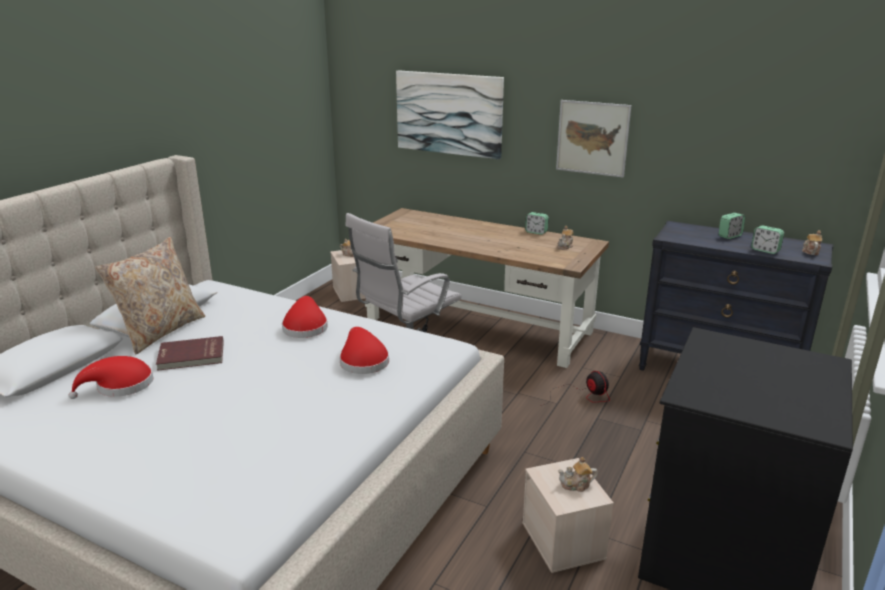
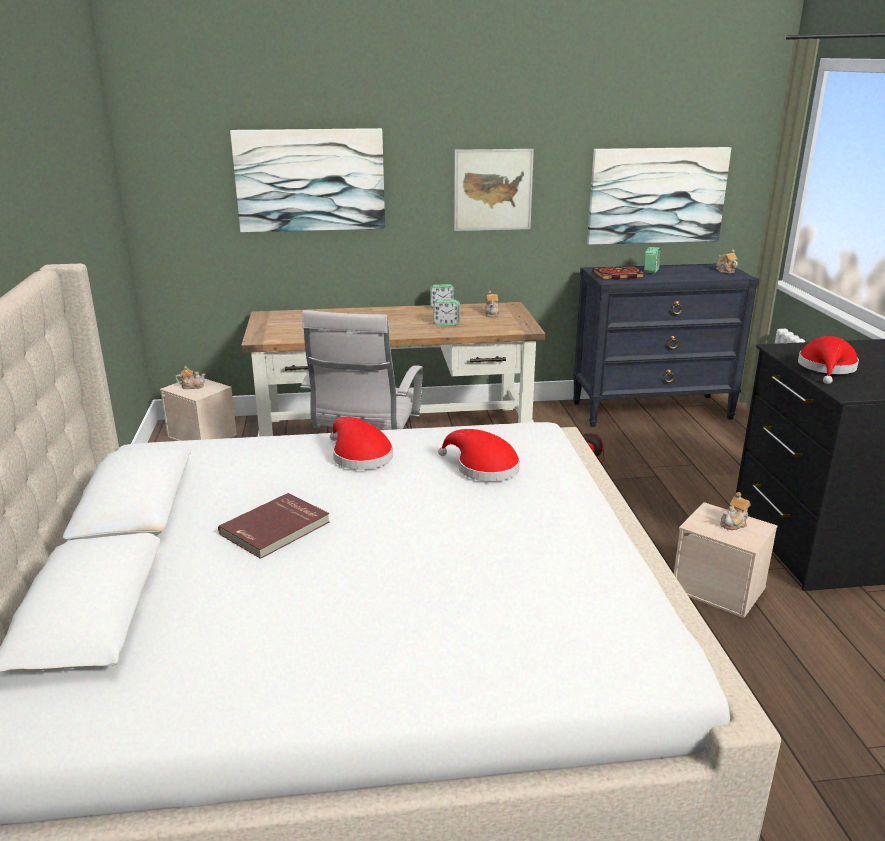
camera: 35 degrees left, 0 degrees up
(120, 386) = (244, 592): red hat -> red hat (827, 368)
(160, 331) = (177, 517): beige pillow -> none
(686, 234) = (617, 275): none -> book
(756, 163) = (657, 195): none -> picture
(765, 250) = (695, 276): alarm clock -> alarm clock (446, 323)

